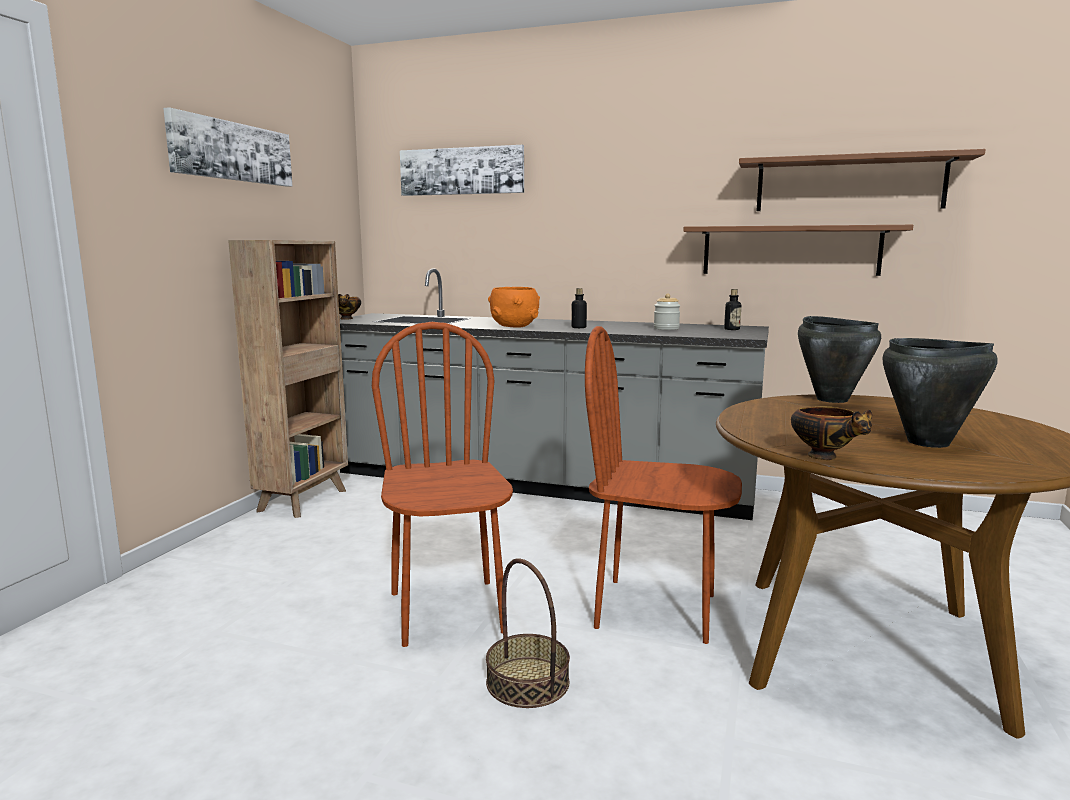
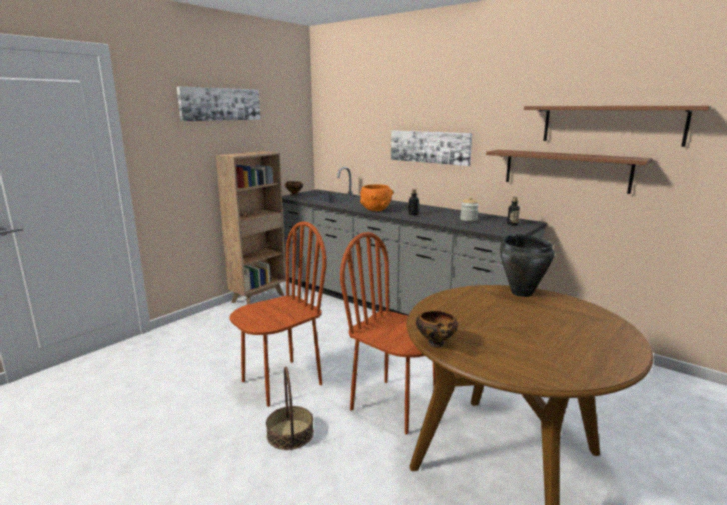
camera: 20 degrees right, 5 degrees up
(448, 611) = (281, 382): brown chair -> brown chair turned 45 degrees clockwise
(462, 171) = (365, 105): picture -> picture (430, 147)
(928, 443) = (525, 343): black cooking pot -> none

